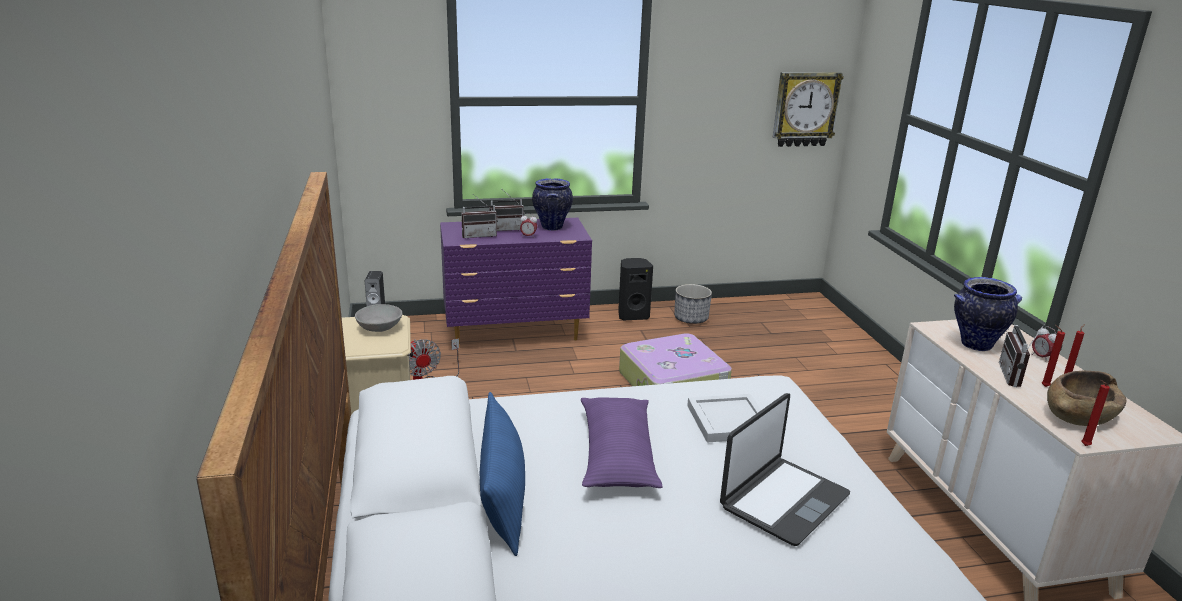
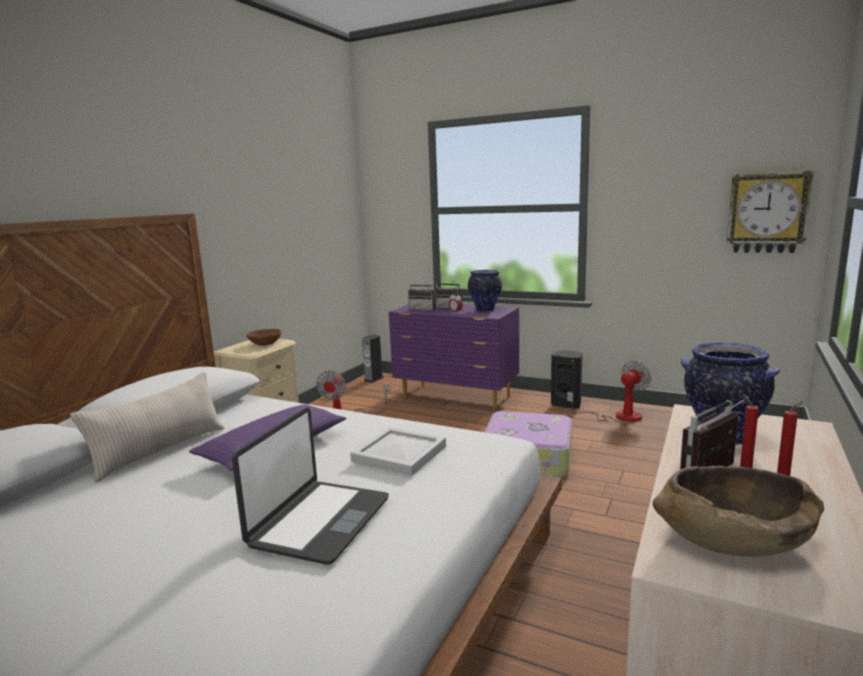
camera: 40 degrees right, 10 degrees down
(379, 328) = (265, 344): grey bowl -> brown bowl
(503, 499) = (160, 451): blue pillow -> beige pillow
(690, 319) = (618, 416): planter -> fan
(783, 501) = (319, 521): laptop -> laptop turned 60 degrees counterclockwise
(1041, 358) = (808, 470): alarm clock -> none
(1083, 445) = (658, 570): red candle -> none

